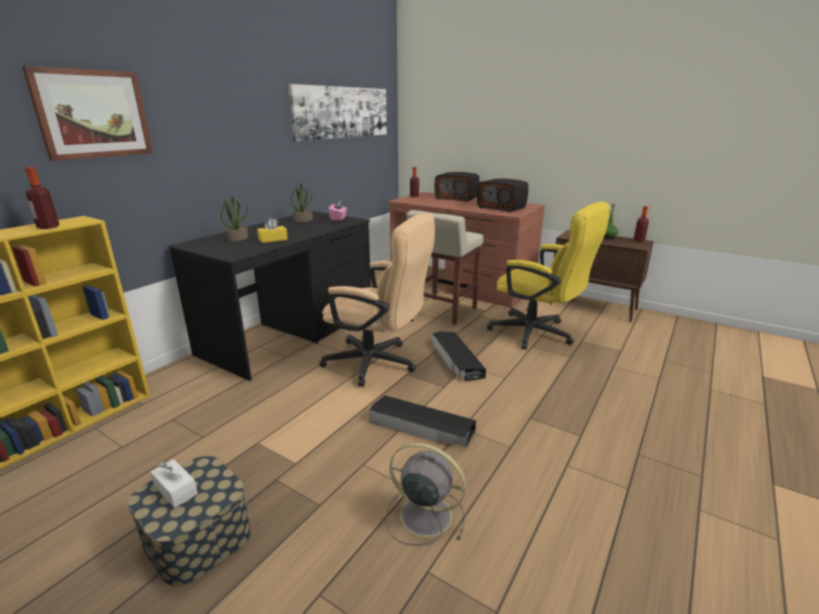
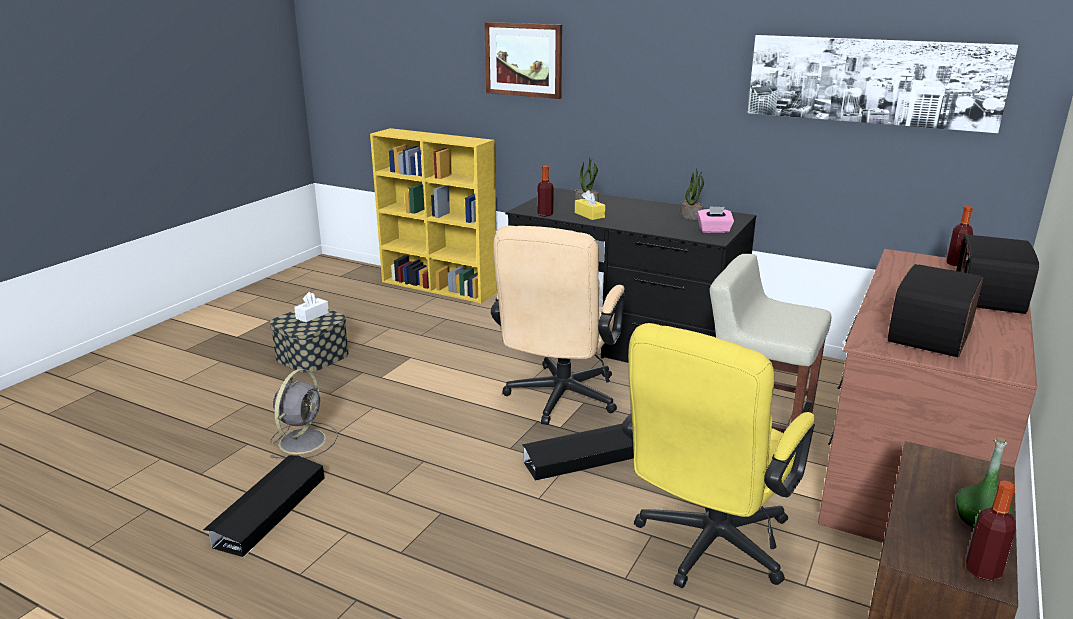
camera: 85 degrees right, 0 degrees up
(48, 227) = (452, 140): bottle -> bottle (545, 214)
(422, 427) = (427, 435): black storage box -> black storage box (268, 511)

